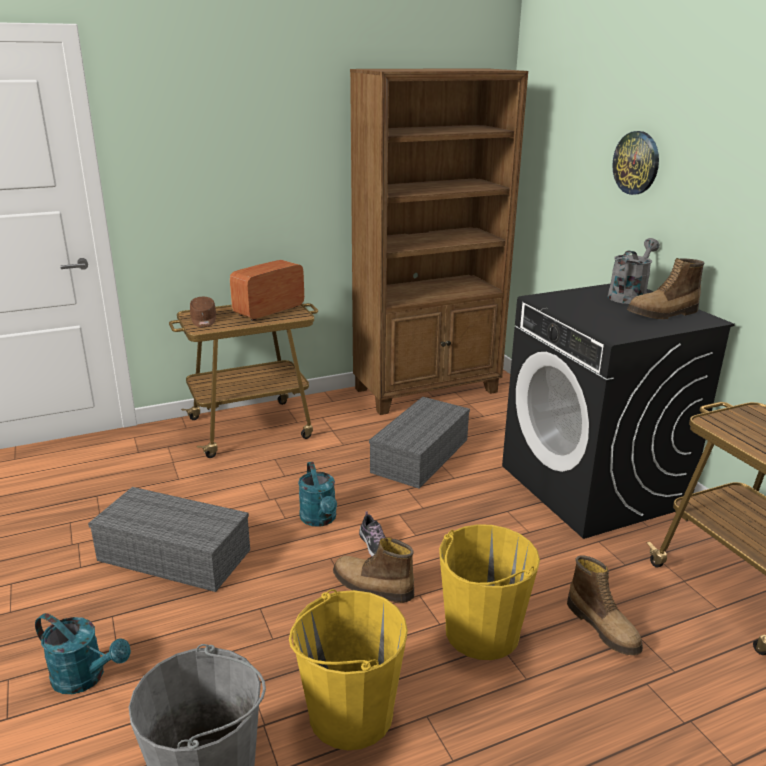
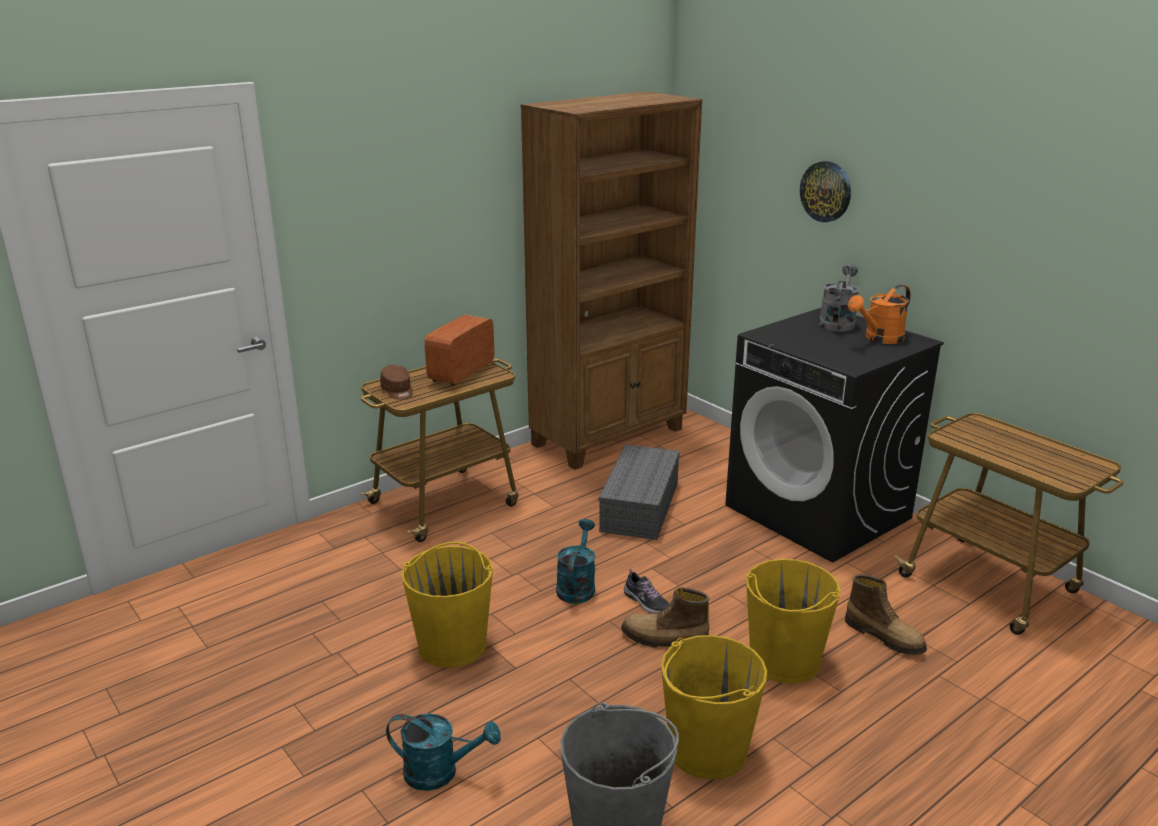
camera: 15 degrees left, 0 degrees up
(177, 554) = (452, 644): grey storage box -> yellow bucket
(320, 520) = (577, 586): turquoise watering can -> turquoise watering can turned 135 degrees counterclockwise
(663, 314) = (879, 339): boot -> orange watering can

